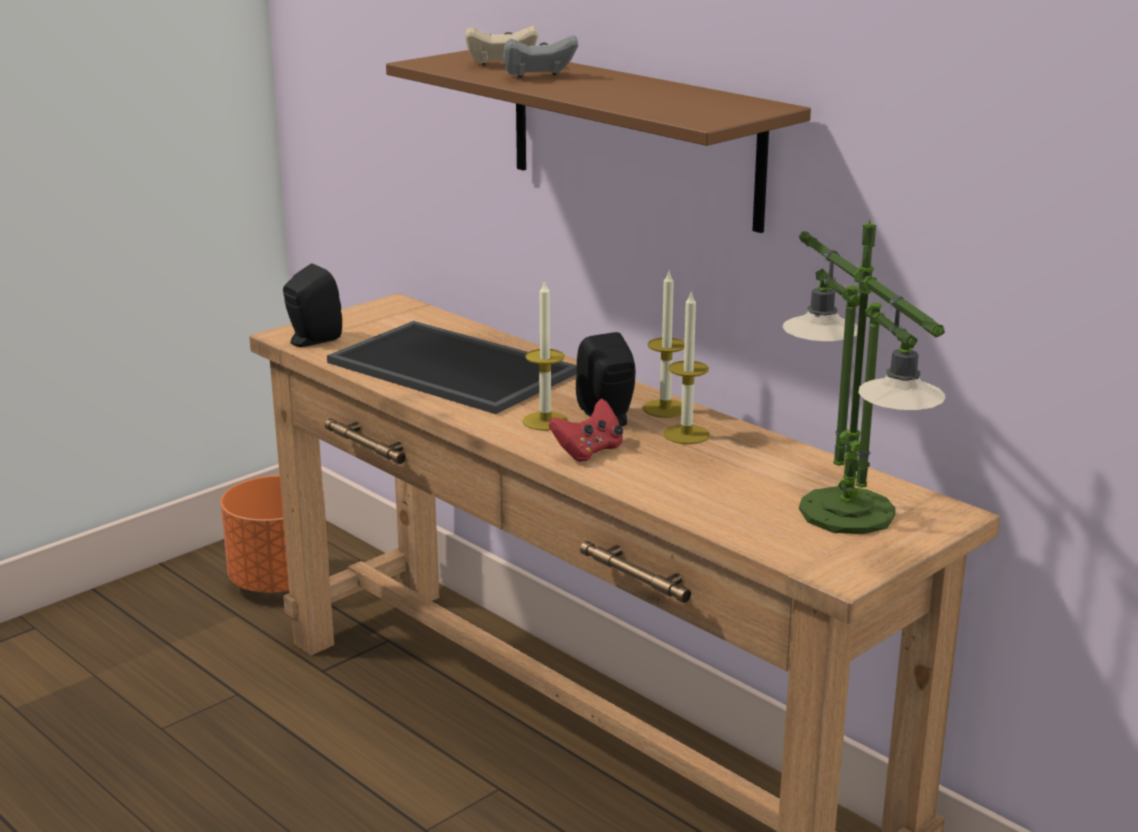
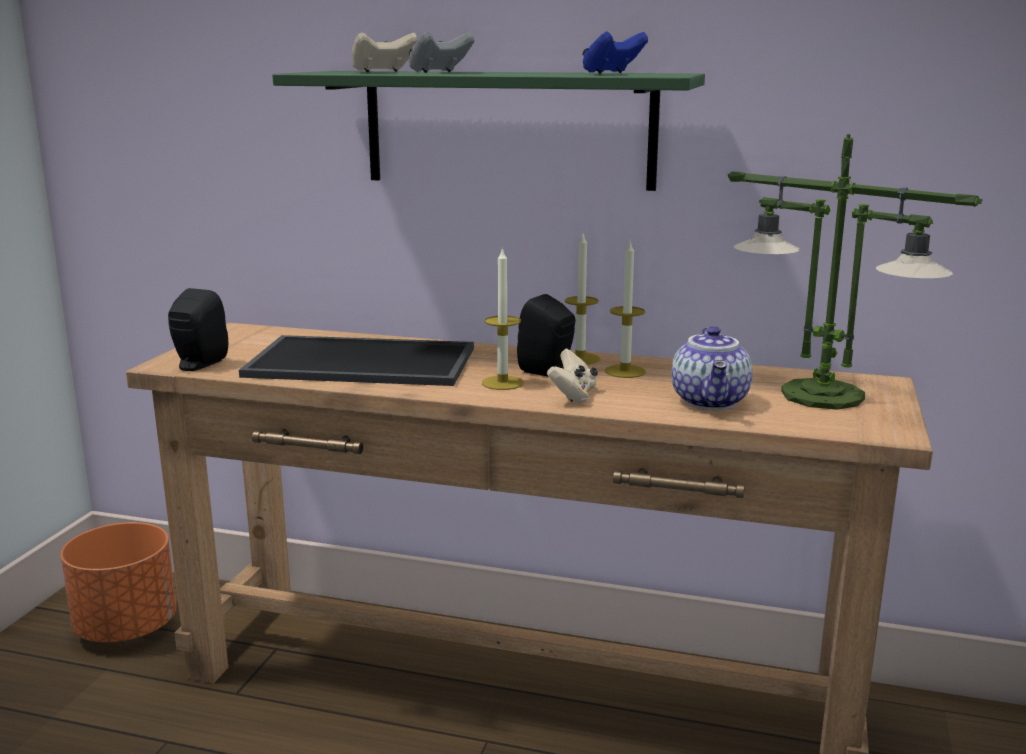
camera: 30 degrees left, 5 degrees down
(588, 451) = (573, 396): red game controller -> beige game controller
(634, 137) = (508, 129): brown shelf -> green shelf
(687, 102) = (612, 73): none -> blue game controller
(714, 491) = (712, 402): none -> teapot

